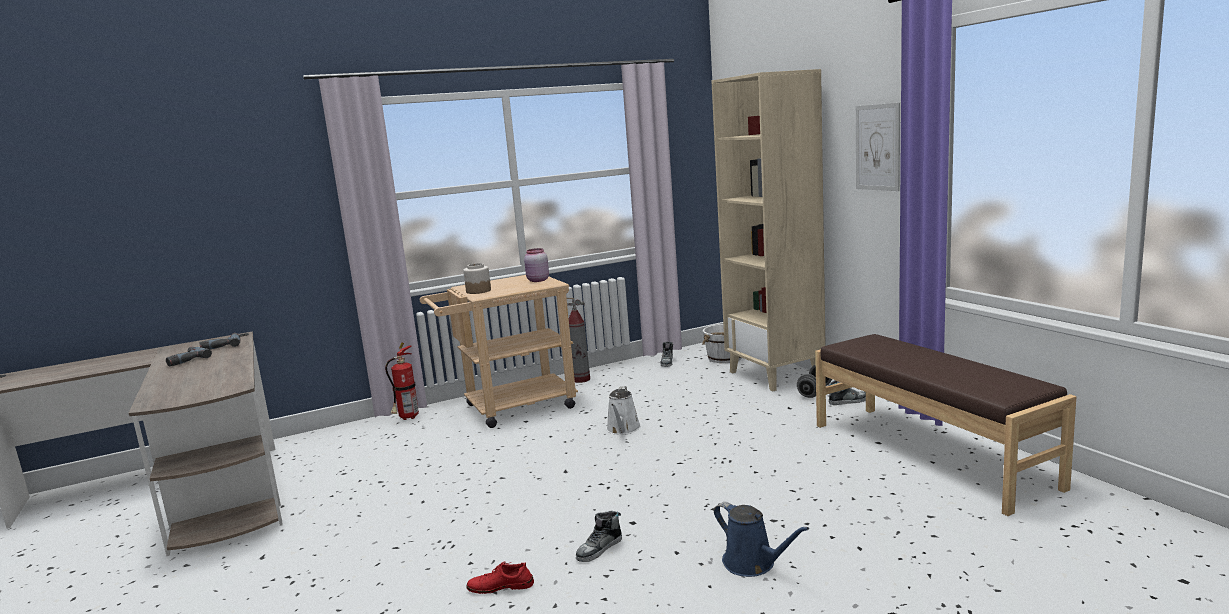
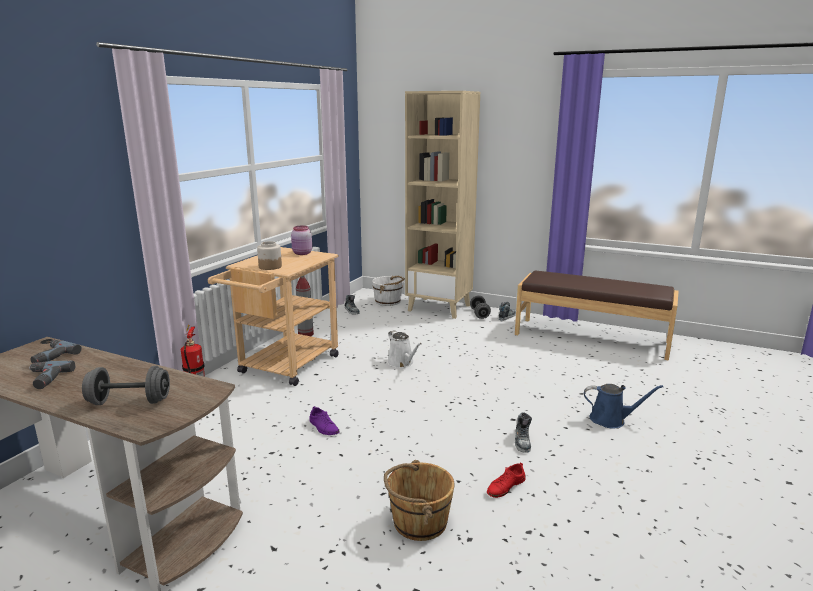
camera: 40 degrees left, 5 degrees up
(182, 385) = (130, 402): none -> grey dumbbell
(378, 583) = (418, 522): none -> brown bucket
(450, 472) = (323, 427): none -> purple shoe
(877, 147) = (527, 149): picture -> none

